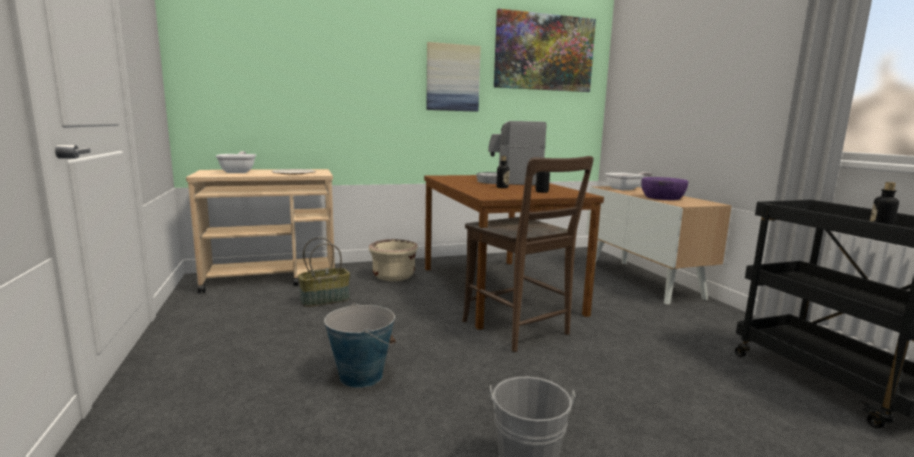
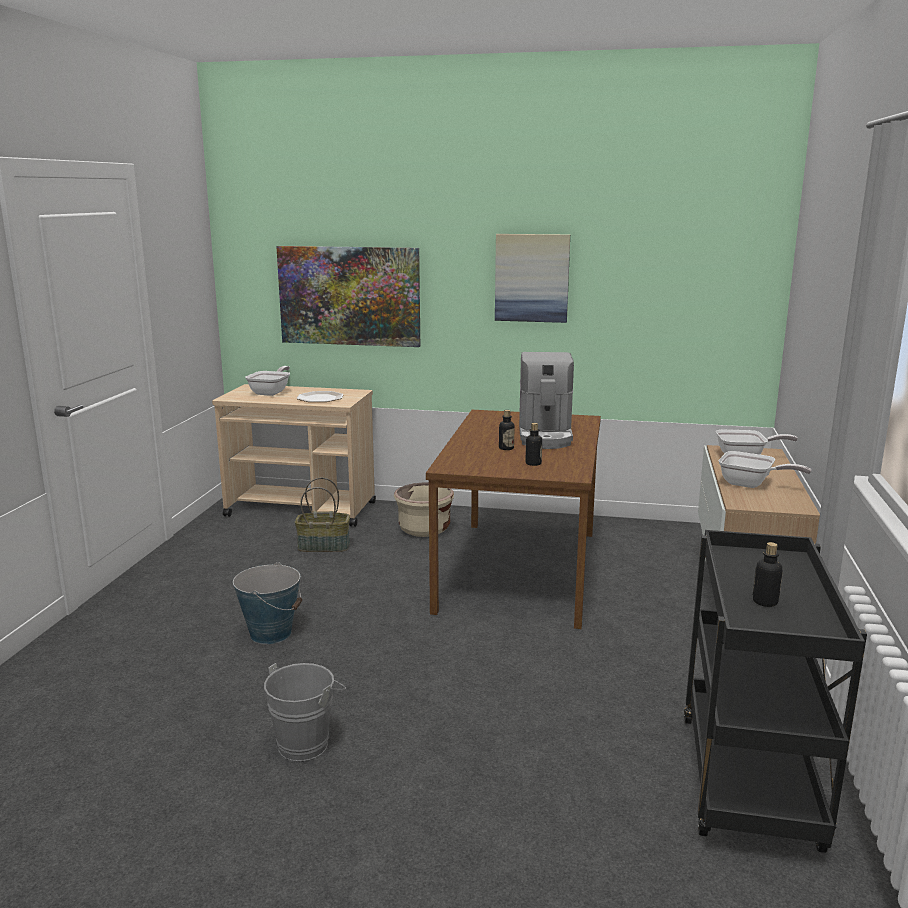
camera: 30 degrees right, 5 degrees up
(510, 182) = (545, 436): coffee machine -> coffee machine turned 120 degrees counterclockwise
(519, 330) = (472, 625): brown chair -> none
(544, 52) = (675, 236): picture -> picture (349, 296)
(662, 197) = (751, 484): purple bowl -> frying pan

